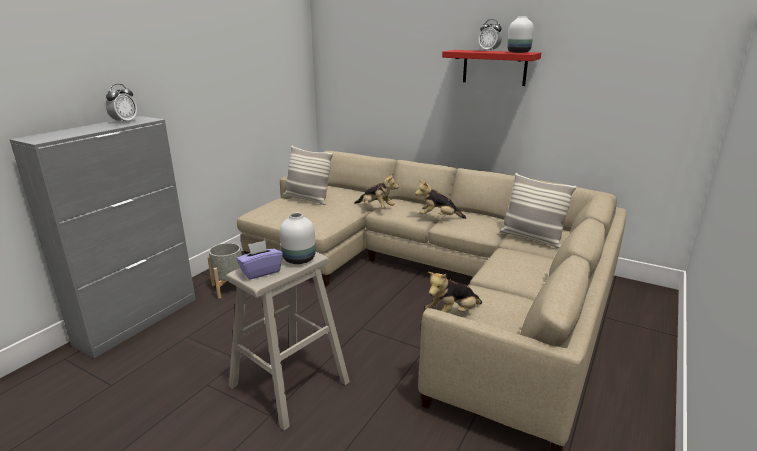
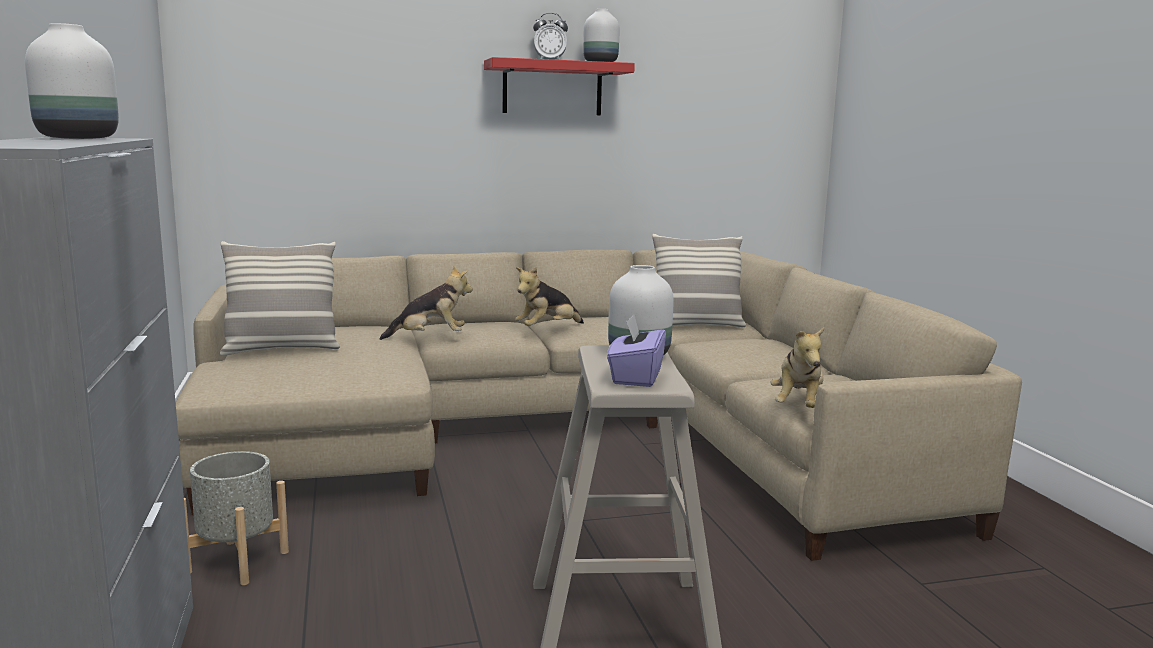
camera: 45 degrees left, 10 degrees down
(124, 122) = (76, 138): alarm clock -> white vase

